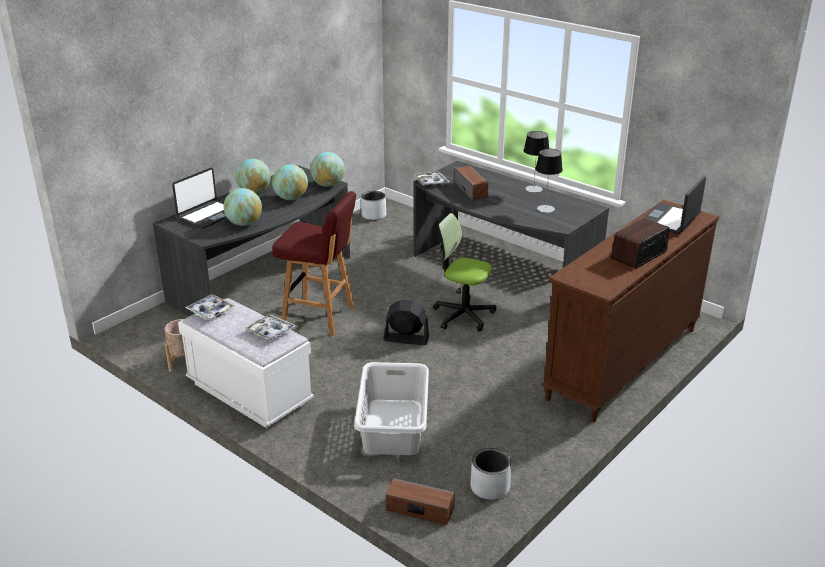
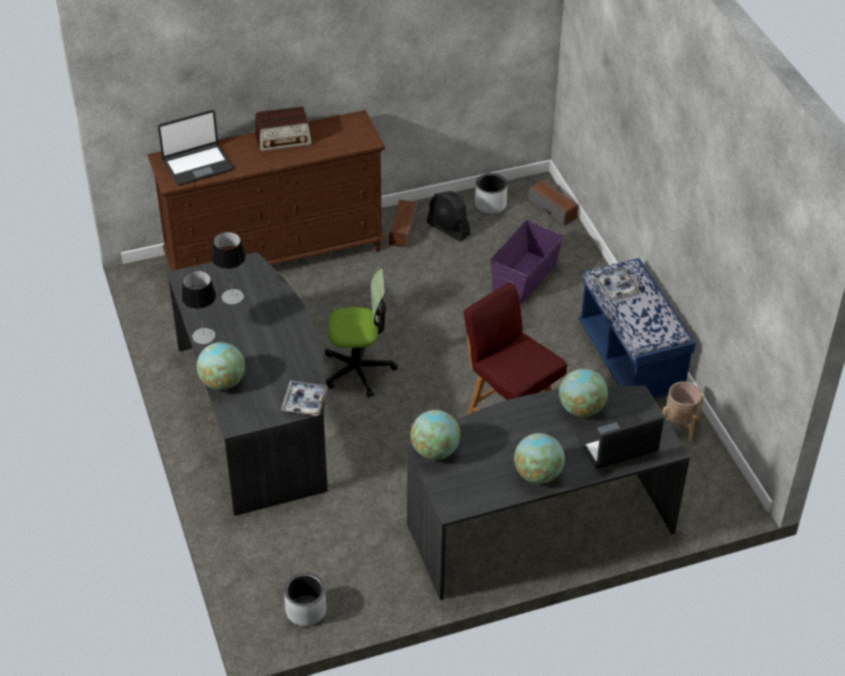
camera: 150 degrees left, 15 degrees up
(210, 311) = (660, 335): tray -> none
(249, 393) = (630, 360): white bench -> blue bench
(291, 198) = (499, 440): globe -> globe (222, 382)
(392, 427) = (525, 277): grey laundry basket -> purple storage box
(406, 339) = (442, 363): black fan -> black fan (448, 229)
(463, 315) = (358, 370): office chair -> office chair turned 60 degrees counterclockwise
(471, 189) = (273, 366): speaker -> speaker (403, 230)

